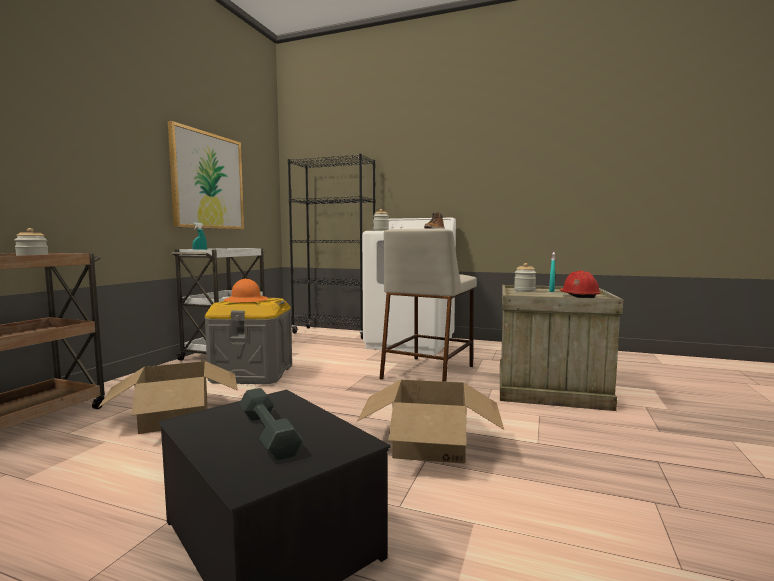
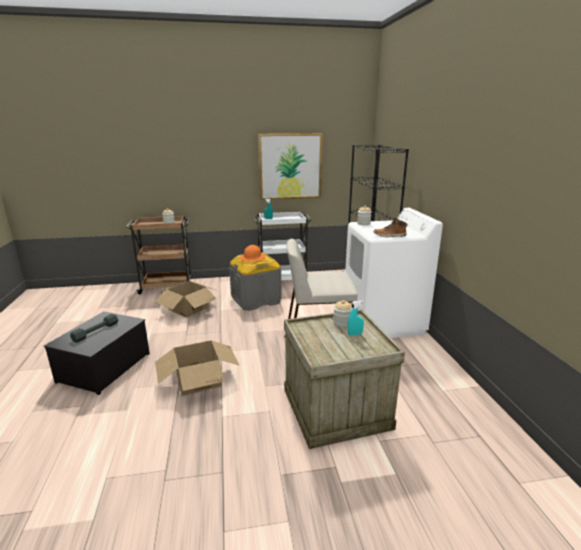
camera: 60 degrees right, 15 degrees up
(579, 296) = (327, 348): red hard hat -> none

